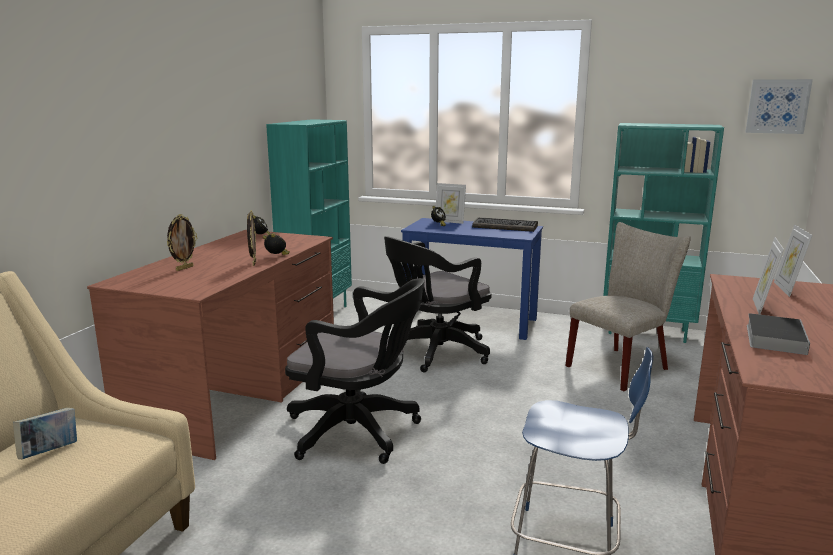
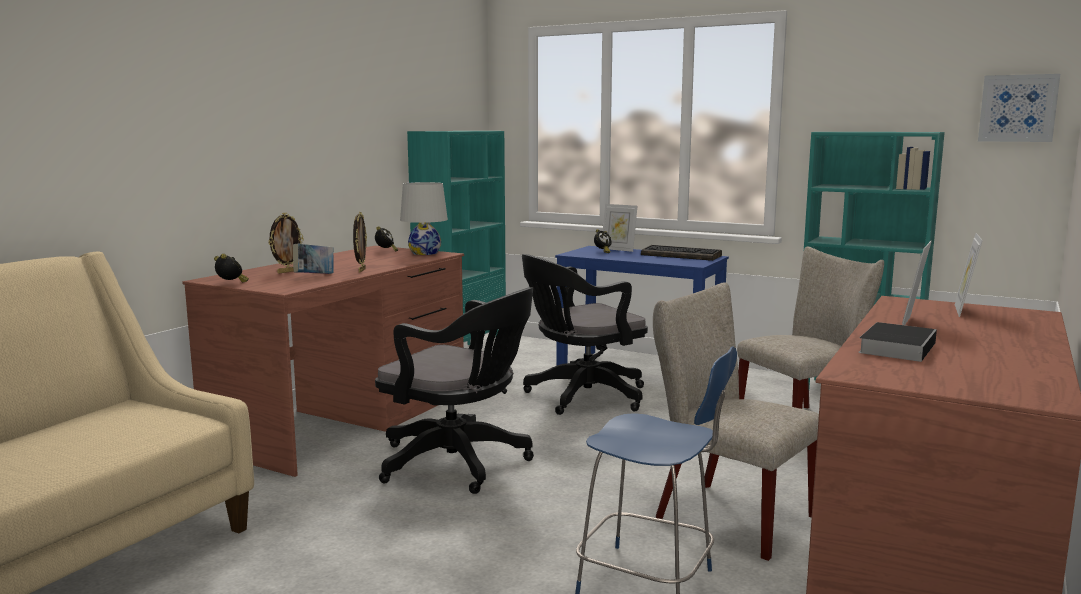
camera: 10 degrees right, 5 degrees down
(50, 452) = (107, 424): book -> book (314, 276)
(277, 257) = (389, 266): alarm clock -> alarm clock (231, 284)
(298, 238) = (425, 253): none -> white table lamp
(599, 465) = (725, 514): none -> beige chair

